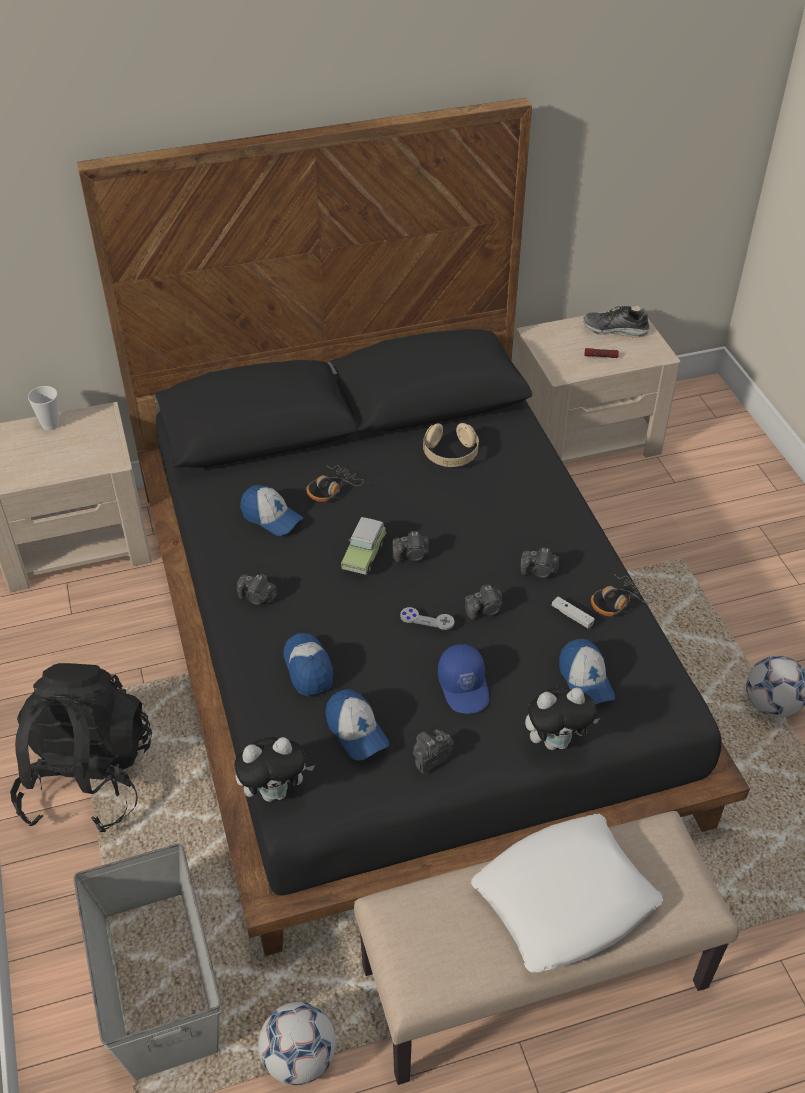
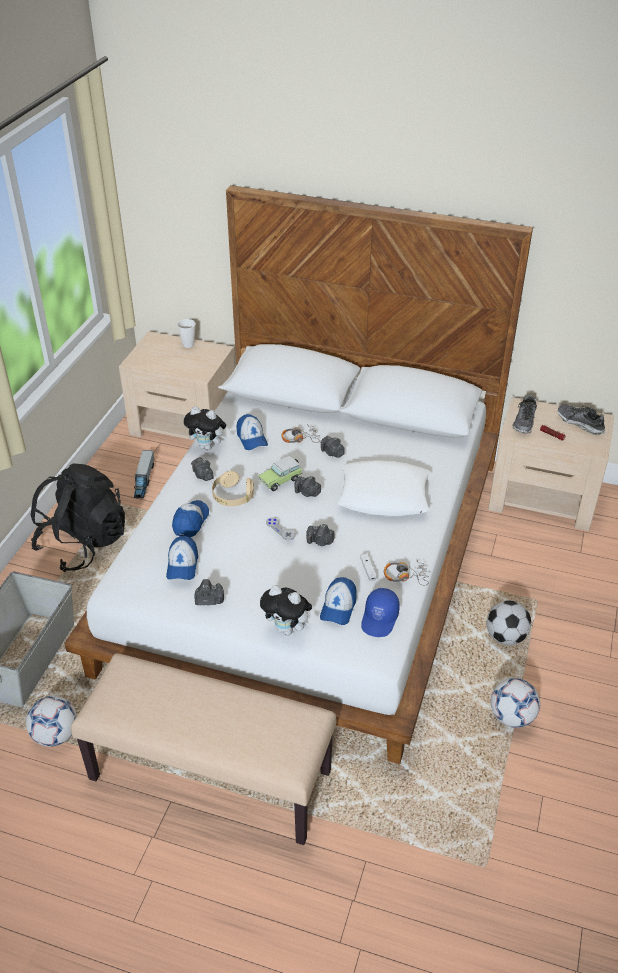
camera: 35 degrees right, 5 degrees down
(92, 645) = (144, 480): none -> toy truck
(275, 791) = (116, 573): plush toy -> plush toy (208, 446)
(404, 641) = (310, 560): black bed -> white bed
(450, 454) = (388, 450): beige headphones -> beige headphones (233, 497)
(465, 686) = (265, 574): blue cap -> blue cap (380, 619)
(539, 571) = (374, 536): camera -> camera (332, 453)
(559, 353) = (524, 422): none -> shoe
(565, 898) = (216, 714): white pillow -> white pillow (384, 495)
(688, 619) = (505, 637): none -> football

